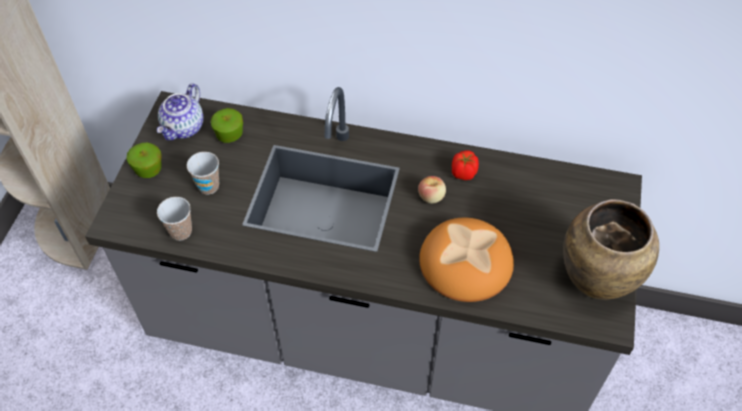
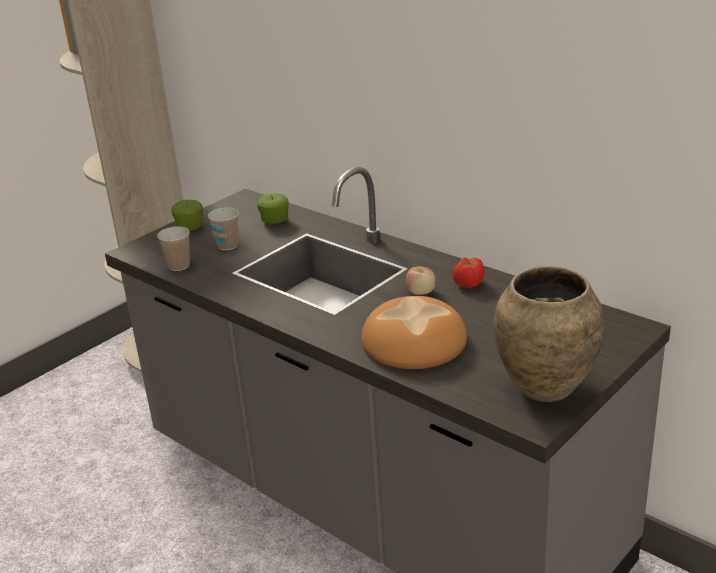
camera: 30 degrees right, 25 degrees down
(184, 128) = (242, 211): teapot -> none

